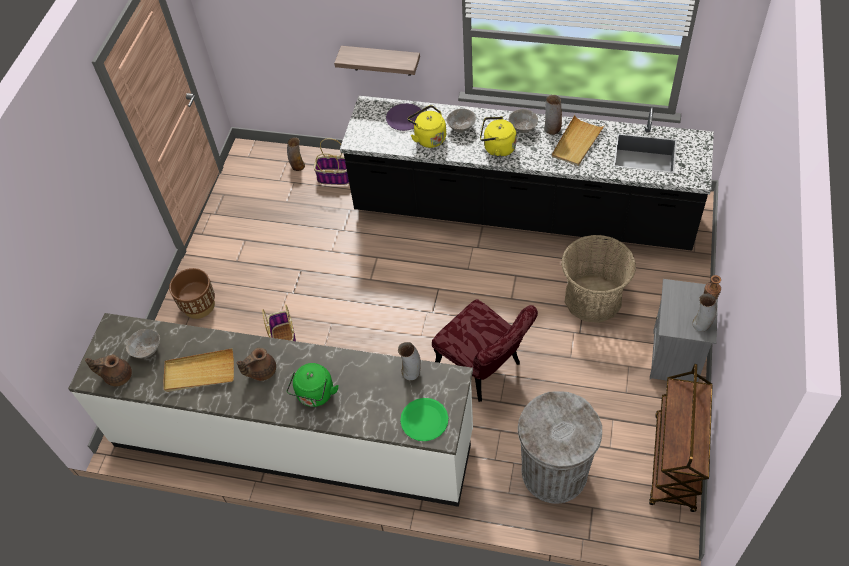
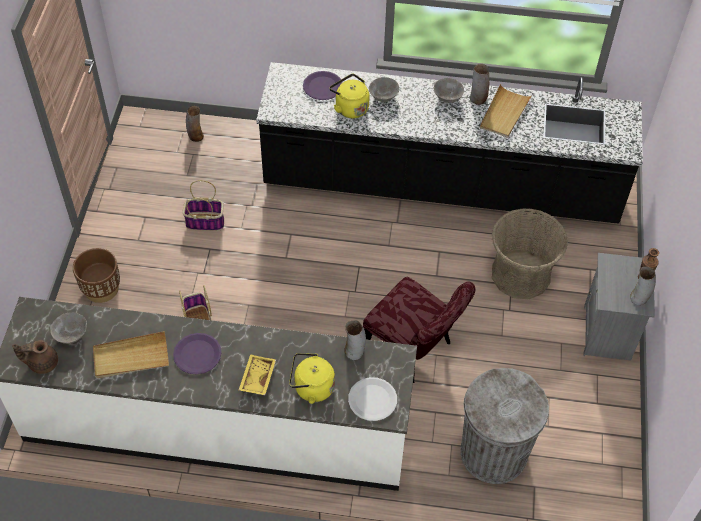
camera: 10 degrees left, 0 degrees up
(261, 371) = (197, 354): brown teapot -> purple plate
(315, 395) = (256, 378): green kettle -> yellow tray
(335, 177) = (237, 148): basket -> basket (205, 221)
(381, 60) = (296, 25): shelf -> none
(424, 420) = (372, 400): green plate -> white plate
(497, 148) = (423, 119): yellow kettle -> yellow kettle (311, 388)
(674, 463) = (613, 439): brown cart -> none

